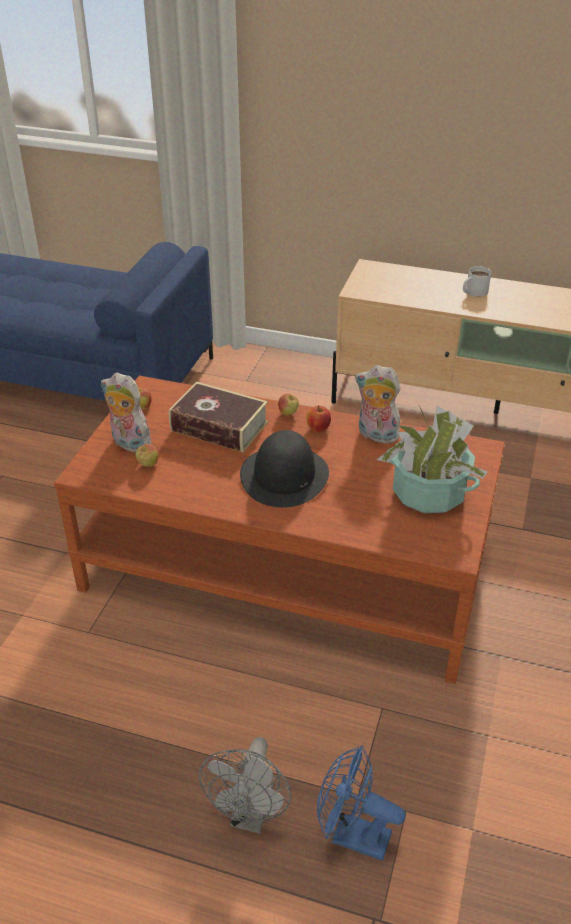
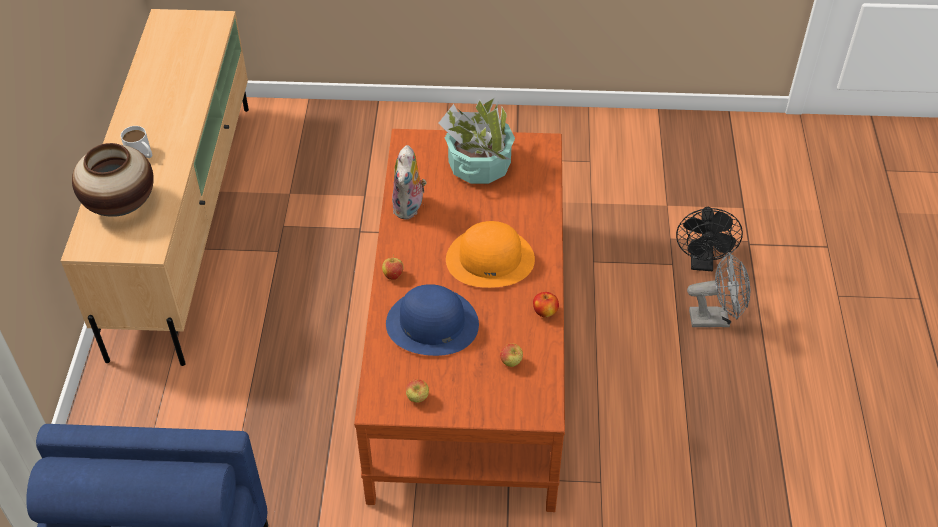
camera: 105 degrees left, 10 degrees up
(128, 443) = (483, 389): plush toy -> none
(219, 426) = (431, 323): book -> blue hat
(284, 476) = (490, 258): black hat -> orange hat
(318, 428) = (411, 249): apple -> apple (545, 312)
(352, 836) = (702, 262): blue fan -> black fan
(411, 282) = (121, 205): none -> vase

